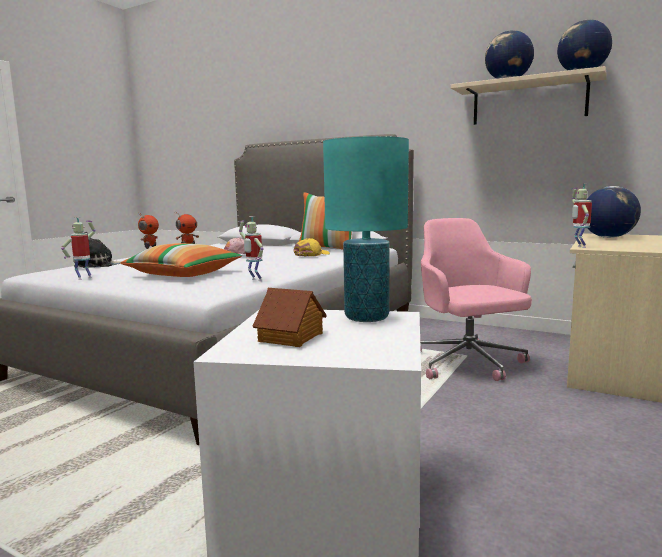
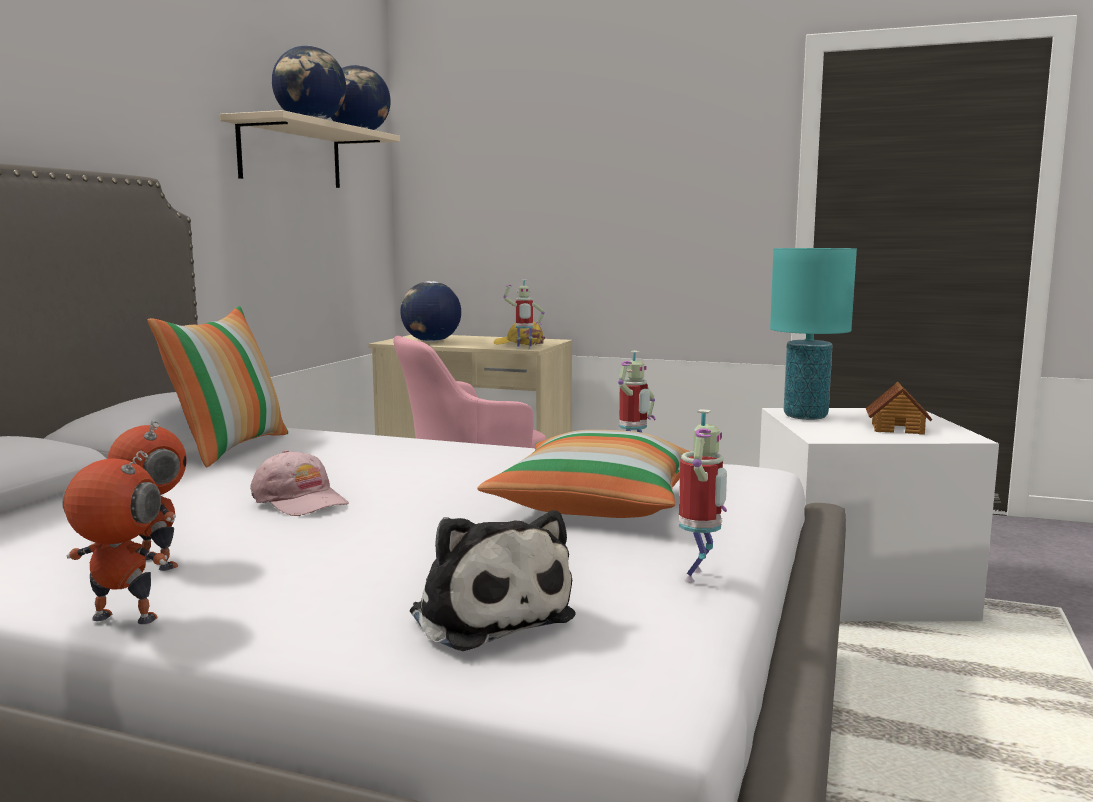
camera: 100 degrees left, 0 degrees up
(84, 278) = (699, 577): toy robot -> toy robot turned 90 degrees counterclockwise
(311, 255) = (318, 452): yellow cap -> yellow cap (519, 343)

